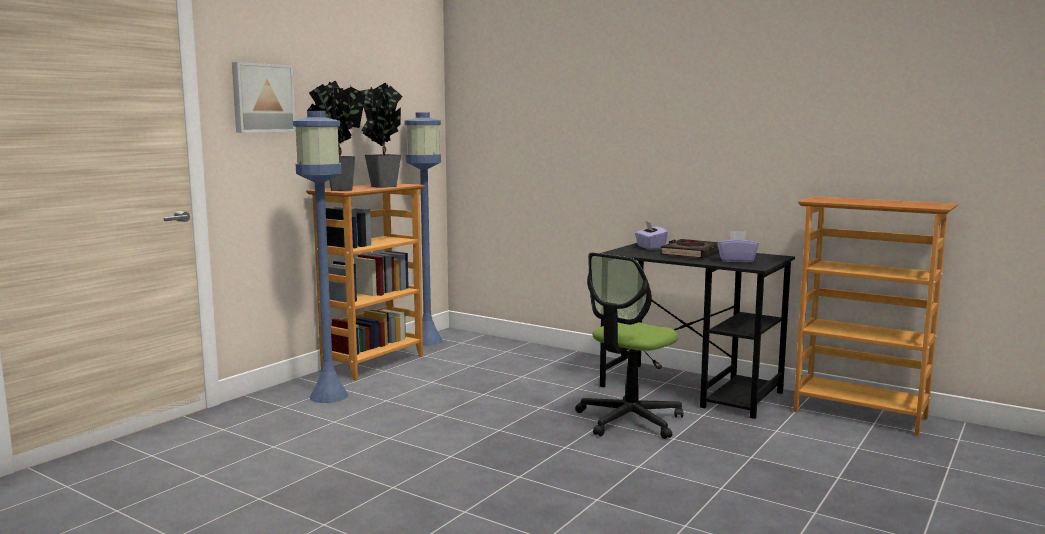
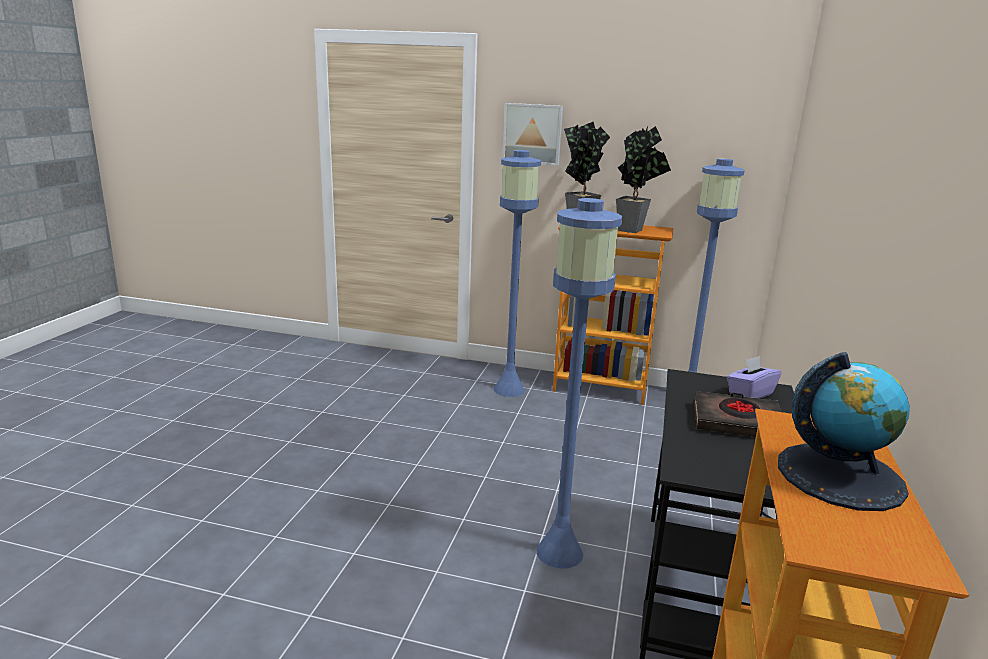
camera: 70 degrees right, 10 degrees up
(629, 420) = (559, 552): office chair -> blue floor lamp
(736, 260) = (721, 456): purple tissue box -> none
(871, 201) = (840, 475): none -> globe

